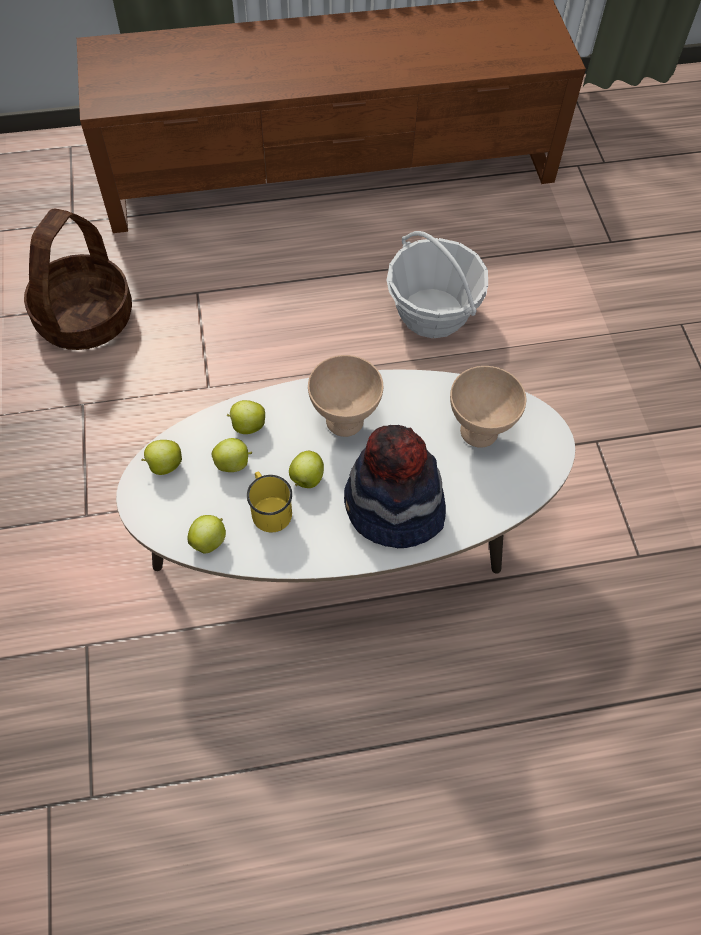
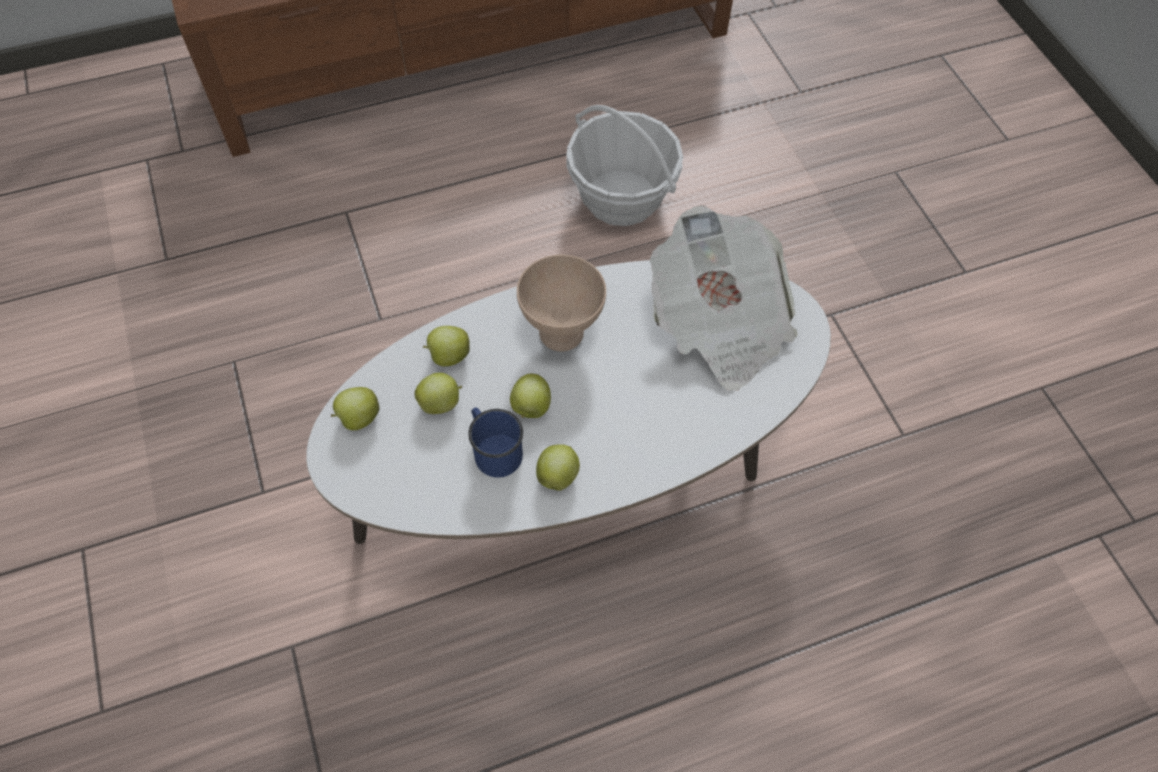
camera: 10 degrees left, 0 degrees up
(85, 316) = (217, 258): basket -> none
(209, 540) = (430, 499): apple -> apple (558, 475)
(269, 509) = (494, 450): yellow mug -> blue mug
(393, 509) = (638, 426): hat -> none
(480, 432) = (719, 322): beige bowl -> newspaper

